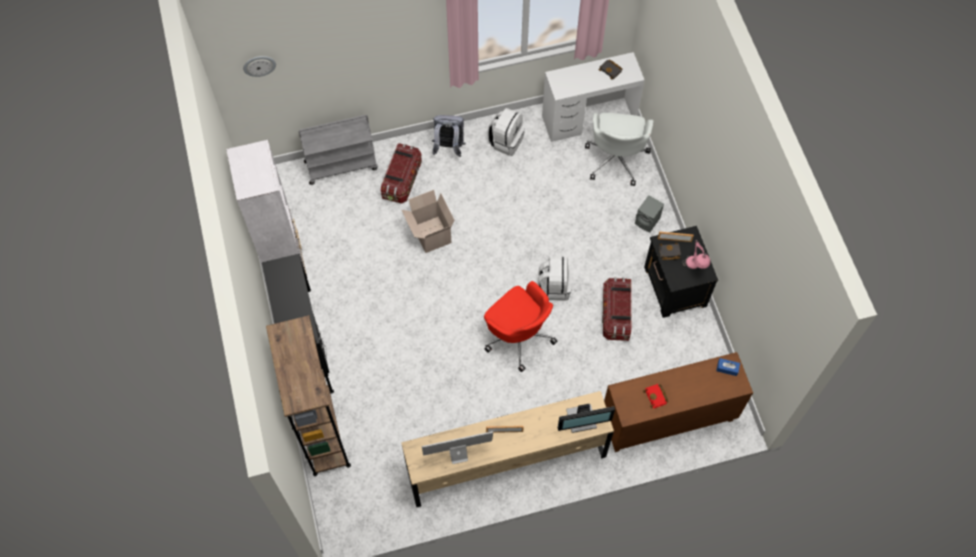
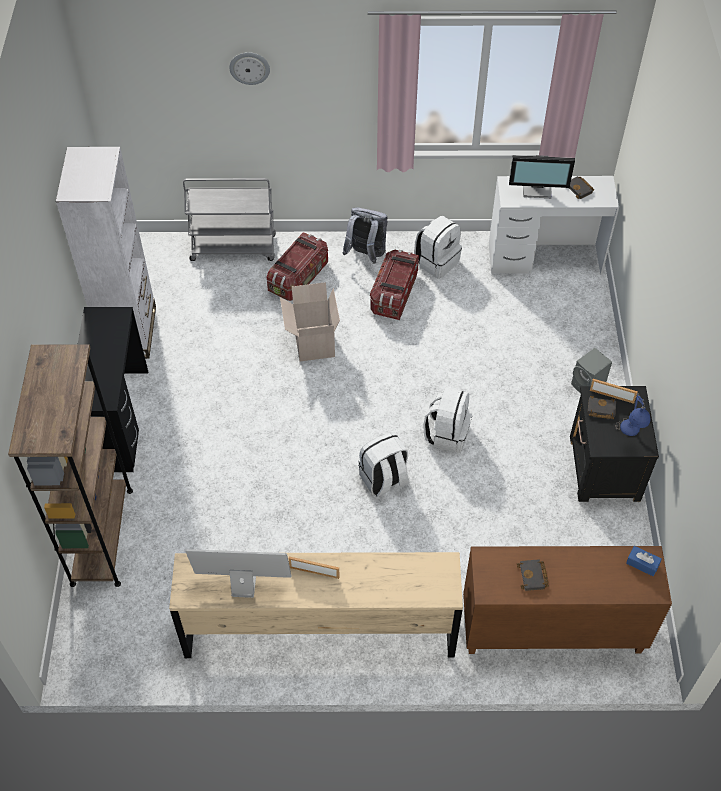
camera: 15 degrees right, 10 degrees down
(259, 65) = (144, 75): wall clock -> wall clock (249, 67)
(518, 335) = (384, 480): red office chair -> white backpack
(582, 420) = (423, 583): monitor -> monitor (537, 189)
(616, 158) = (567, 307): white office chair -> none
(616, 314) = (517, 484): storage box -> storage box (394, 294)
(656, 397) = (533, 577): red book -> black book
(694, 269) = (629, 436): pink table lamp -> blue table lamp

